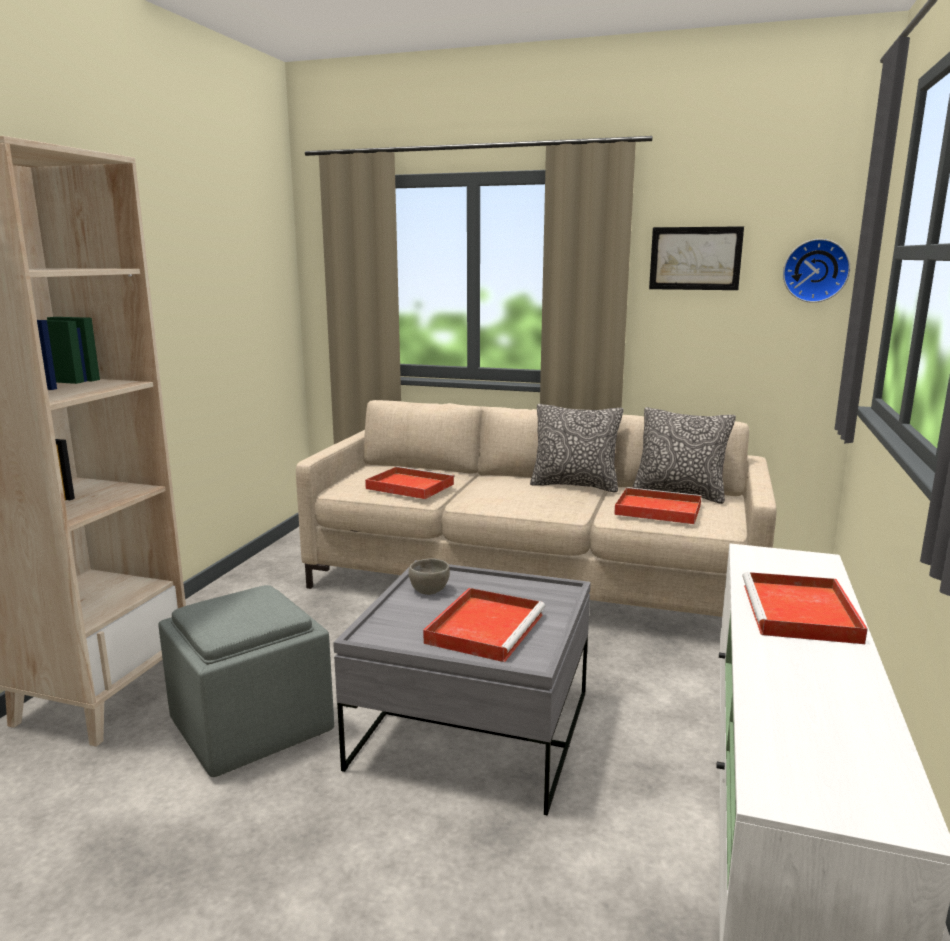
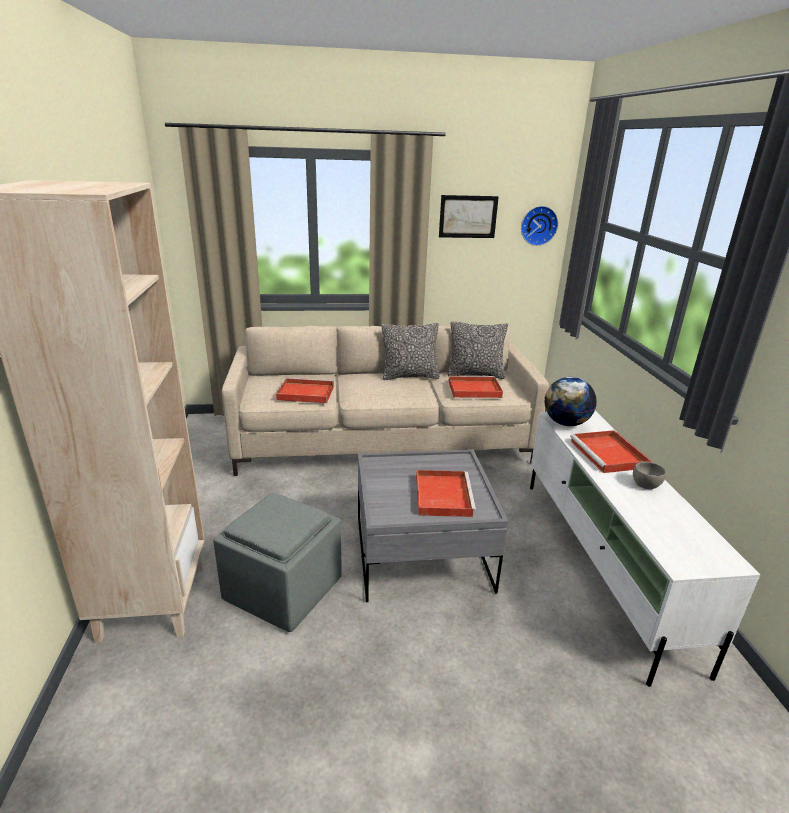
camera: 25 degrees left, 10 degrees up
(429, 590) = (385, 474): grey bowl -> grey bowl (645, 484)
(761, 562) = (565, 423): none -> globe

